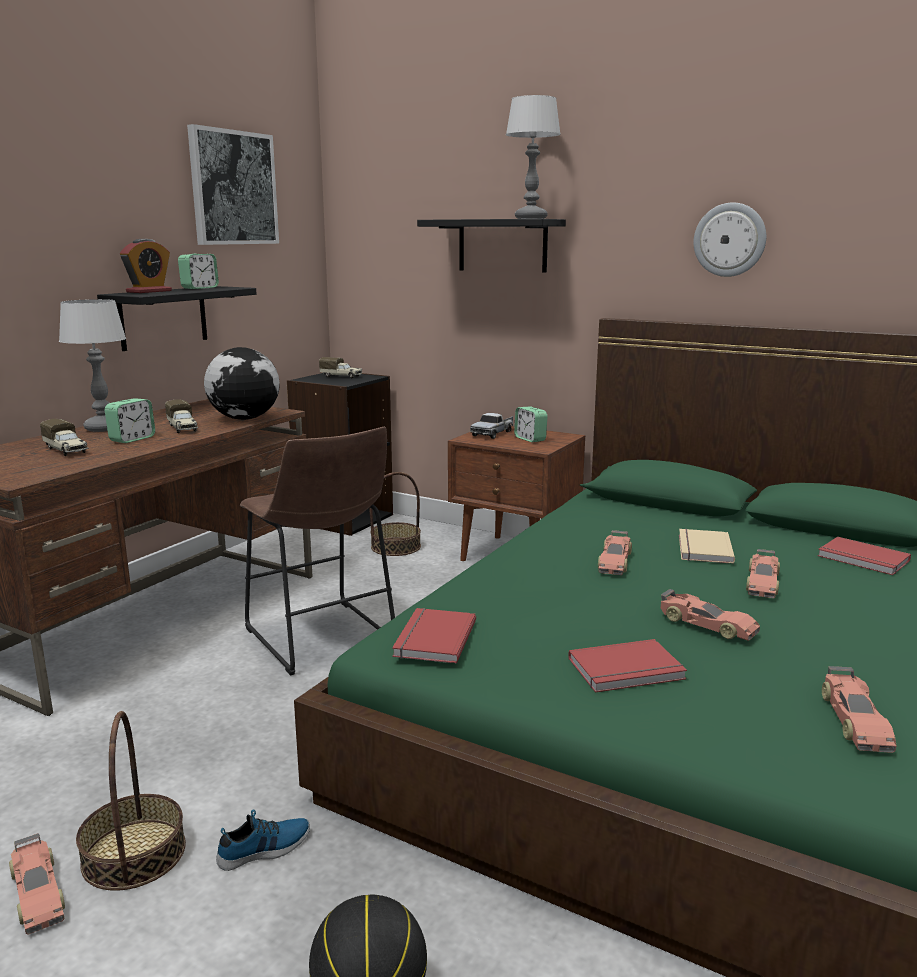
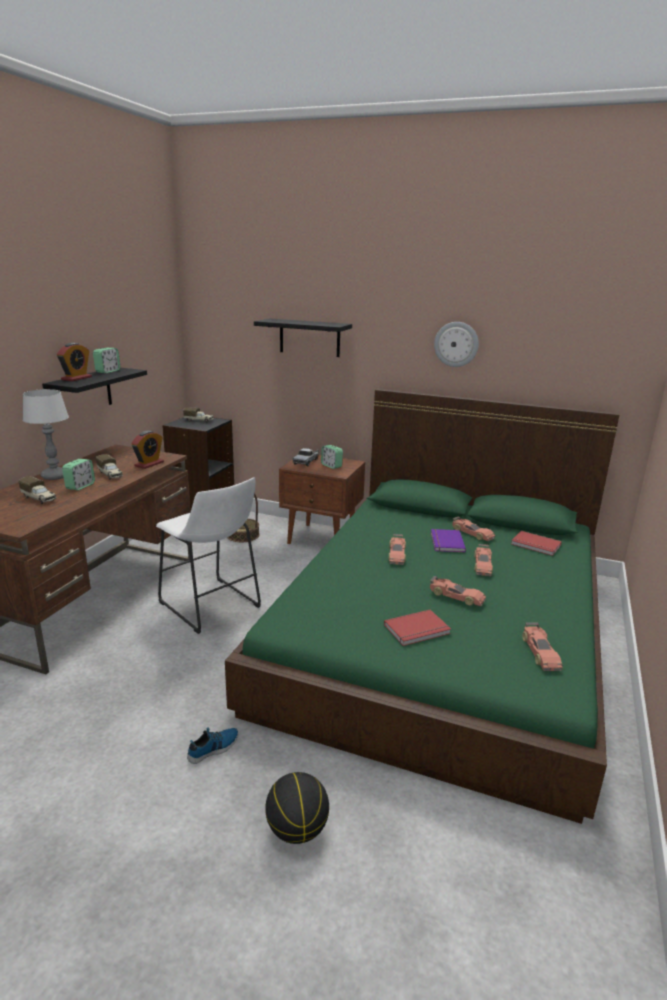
camera: 10 degrees left, 5 degrees up
(37, 893) = (83, 789): toy car -> toy car (472, 533)
(133, 854) = (134, 759): basket -> none
(233, 188) = (124, 298): picture -> none
(245, 418) = (149, 464): globe -> alarm clock
(322, 640) = (212, 607): brown stool -> white stool
(432, 639) = (303, 617): red book -> none
(530, 218) = (330, 324): table lamp -> none
(702, 549) = (446, 542): beige book -> purple book

